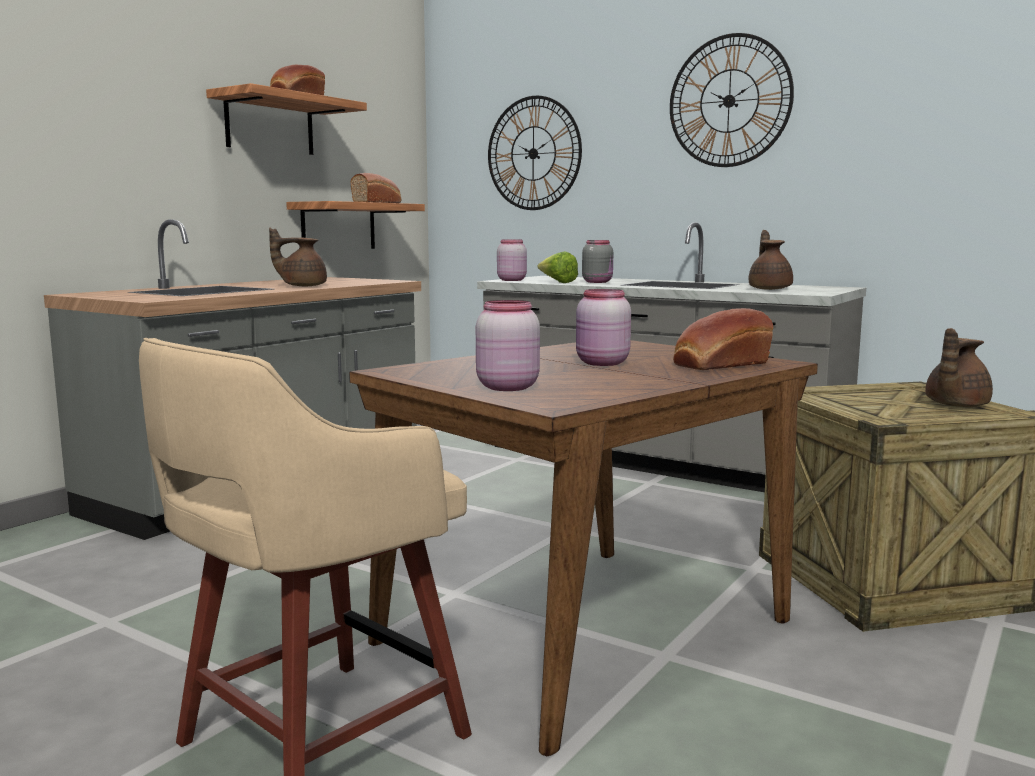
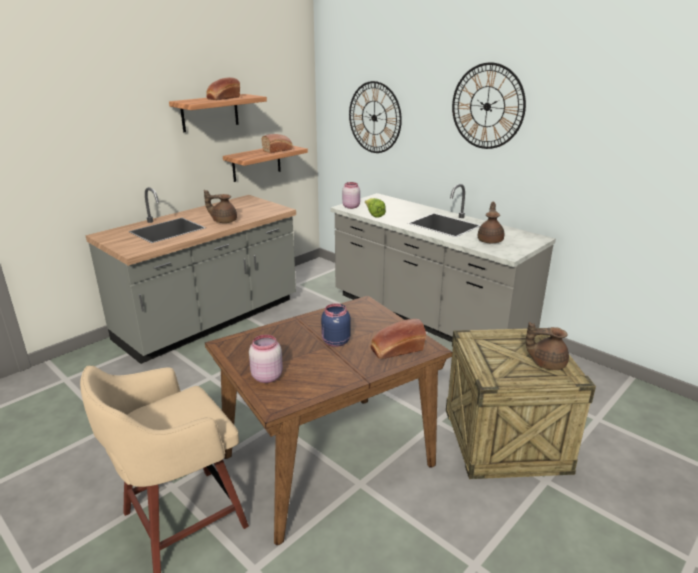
camera: 10 degrees right, 15 degrees up
(598, 282) = (399, 215): grey jar -> none
(601, 363) = (335, 342): pink jar -> blue jar
(954, 405) = (546, 363): brown teapot -> brown teapot turned 45 degrees clockwise

